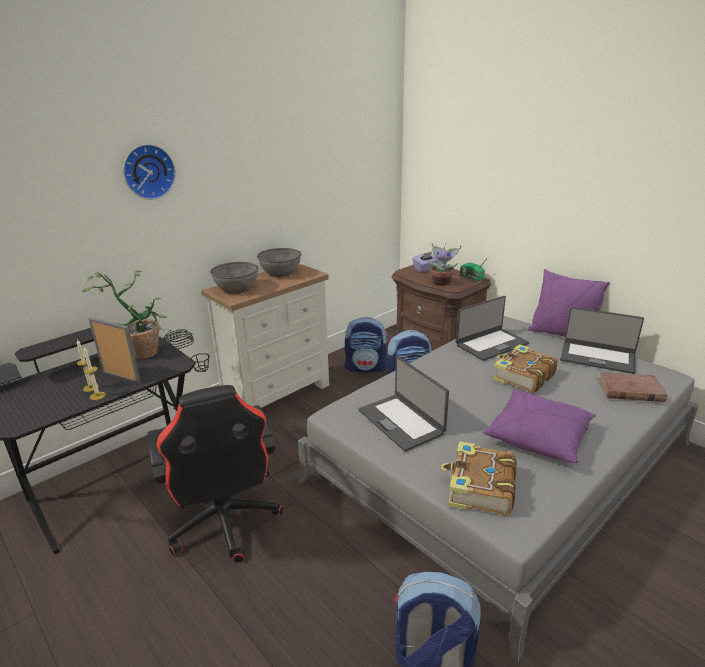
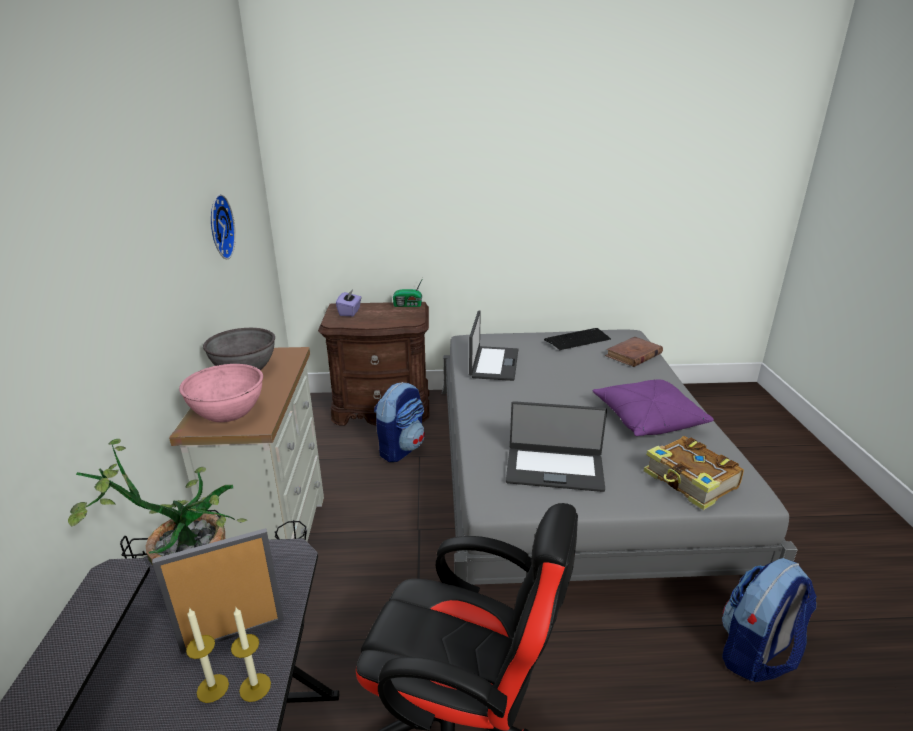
camera: 50 degrees left, 0 degrees up
(148, 171) = (67, 244): wall clock -> wall clock (218, 227)
(236, 289) = (228, 411): grey bowl -> pink bowl
(366, 368) = (336, 456): backpack -> none
(442, 282) = (391, 319): potted plant -> none
(522, 377) = (562, 379): book -> none
(561, 335) = (524, 333): purple pillow -> none
(597, 357) = (577, 340): laptop -> keyboard

